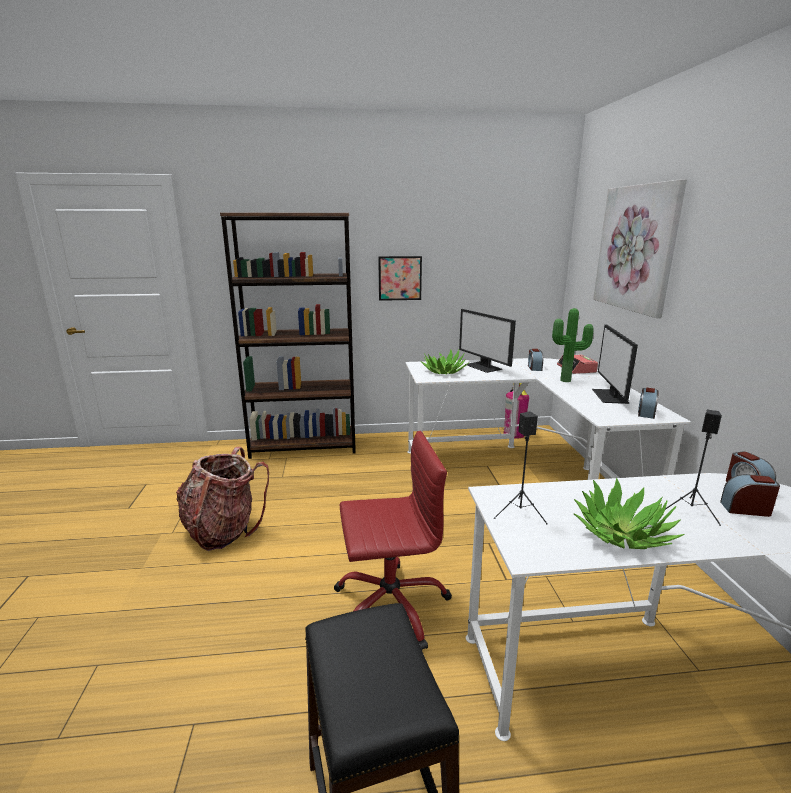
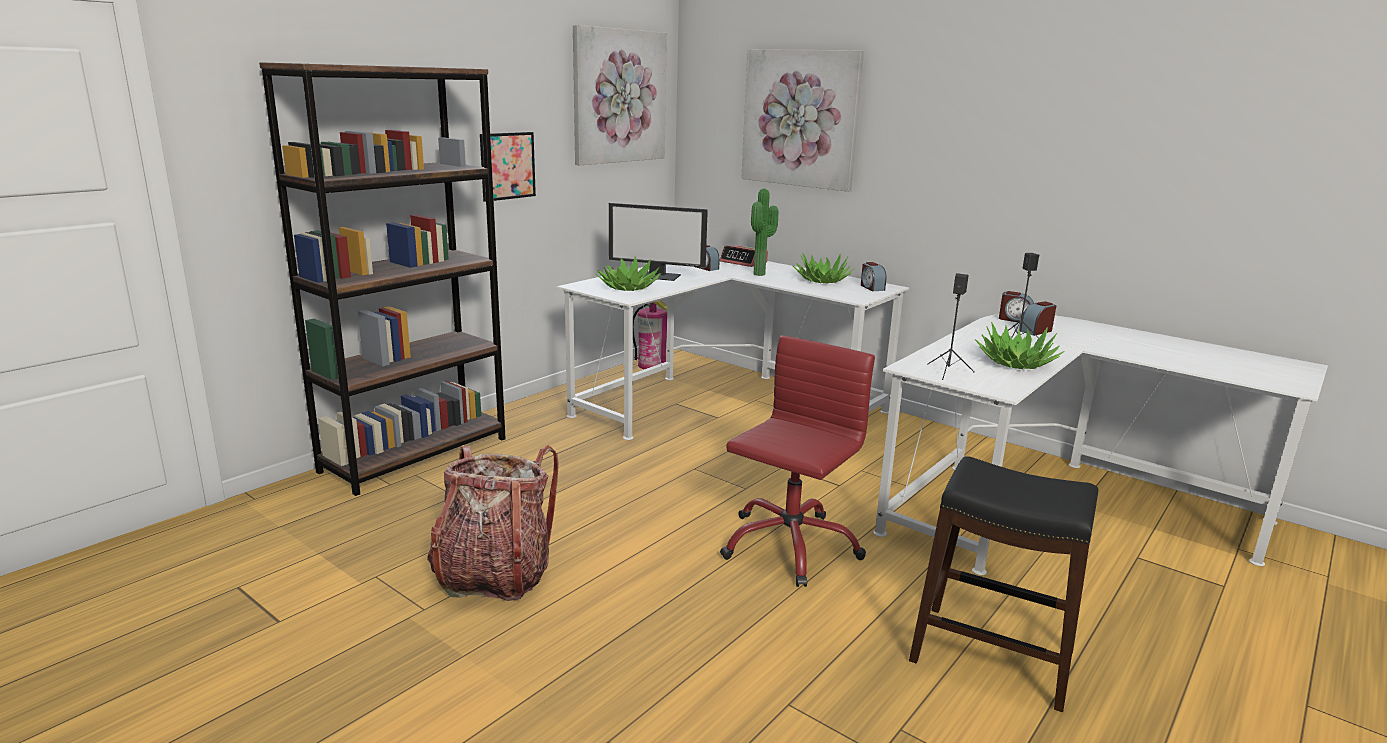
camera: 45 degrees left, 0 degrees up
(507, 231) = (619, 96): none -> picture
(611, 396) = (822, 280): monitor -> potted plant

